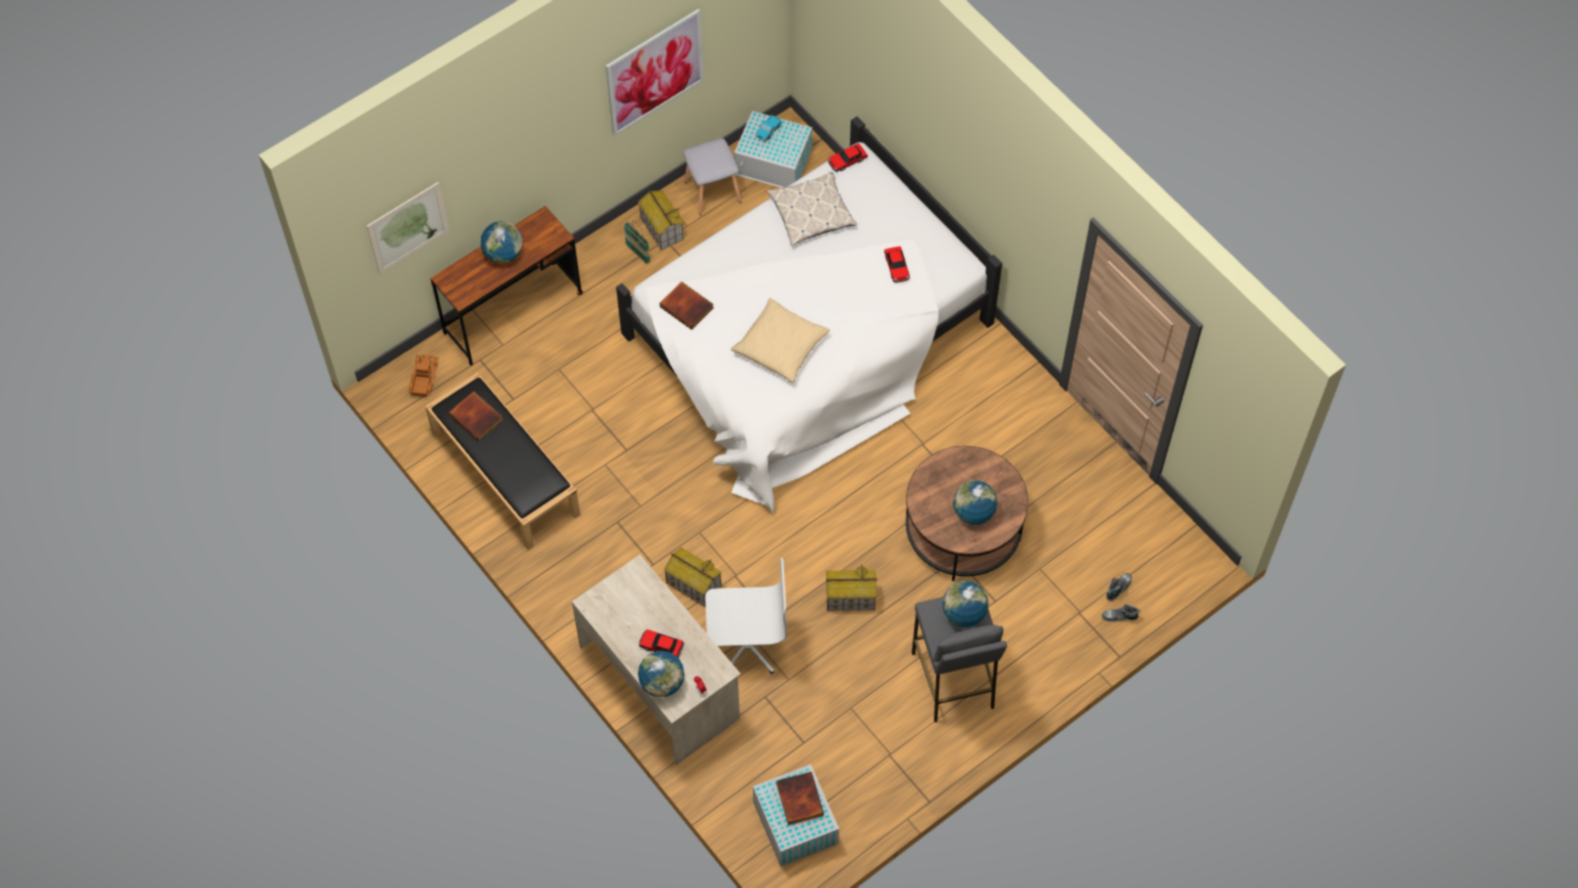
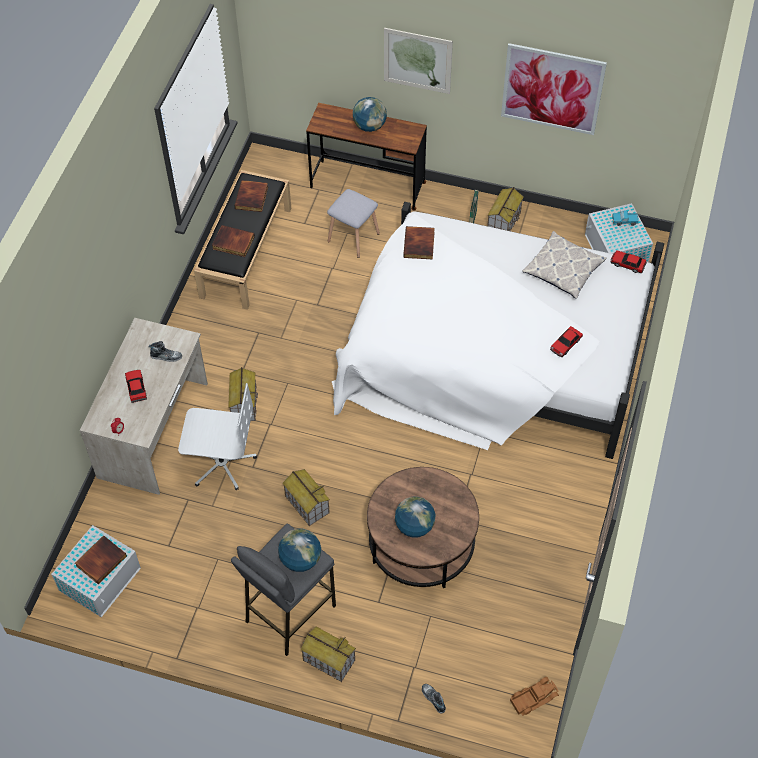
camera: 55 degrees right, 5 degrees down
(408, 227) = (310, 43): picture -> picture (417, 60)
(423, 378) = (280, 170): toy truck -> toy truck (533, 697)
(522, 469) = (233, 243): none -> book
(662, 683) = (107, 406): globe -> none
(712, 192) = (558, 231): grey stool -> grey stool (352, 237)
(746, 643) = (221, 463): white office chair -> white office chair turned 45 degrees counterclockwise
(780, 346) = (436, 315): beige pillow -> none
(1023, 677) = (328, 660): none -> toy house
(1118, 588) = (458, 683): shoe -> shoe (166, 356)

